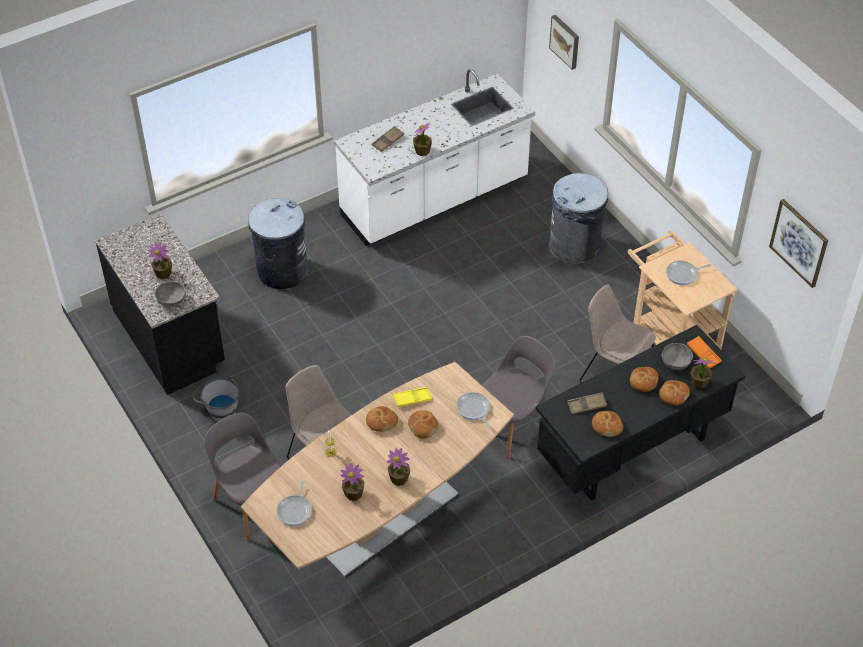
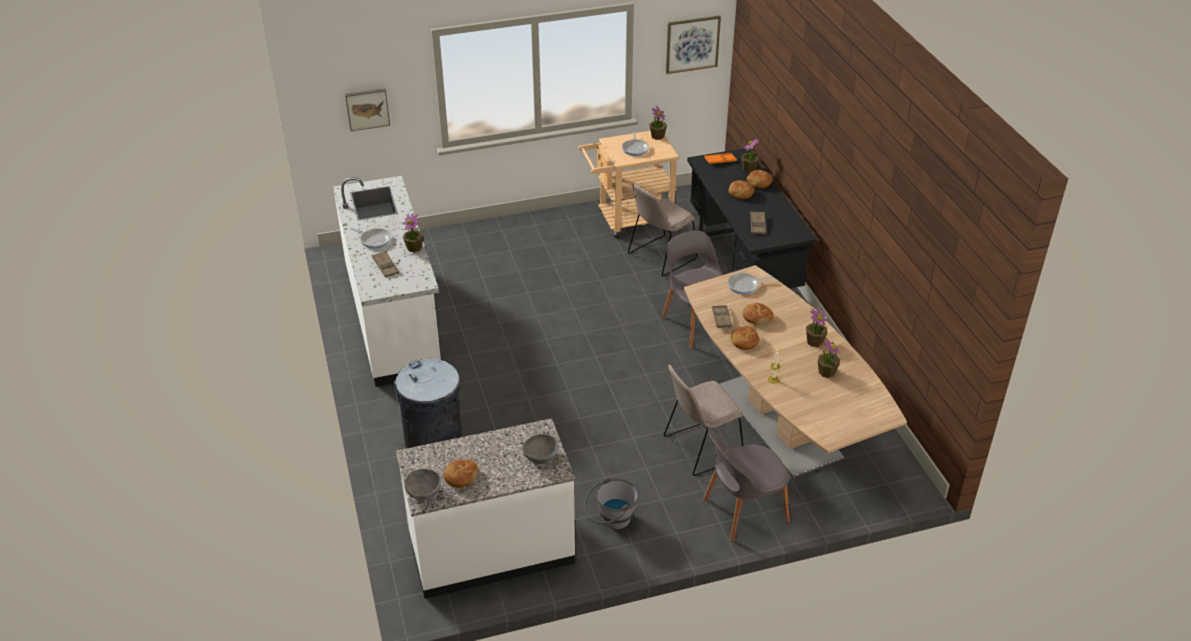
camera: 75 degrees left, 10 degrees down
(163, 273) = (496, 458): potted plant -> potted plant (657, 136)
(170, 338) = (491, 550): black counter -> white counter
(295, 510) = (839, 413): frying pan -> frying pan (374, 240)
(412, 399) = (721, 318): yellow tray -> brown tray
(574, 246) = (503, 248): grey trash can -> none
(606, 426) = (782, 220): bread -> bread (460, 477)
(676, 362) = (724, 174): grey bowl -> grey bowl (423, 492)

